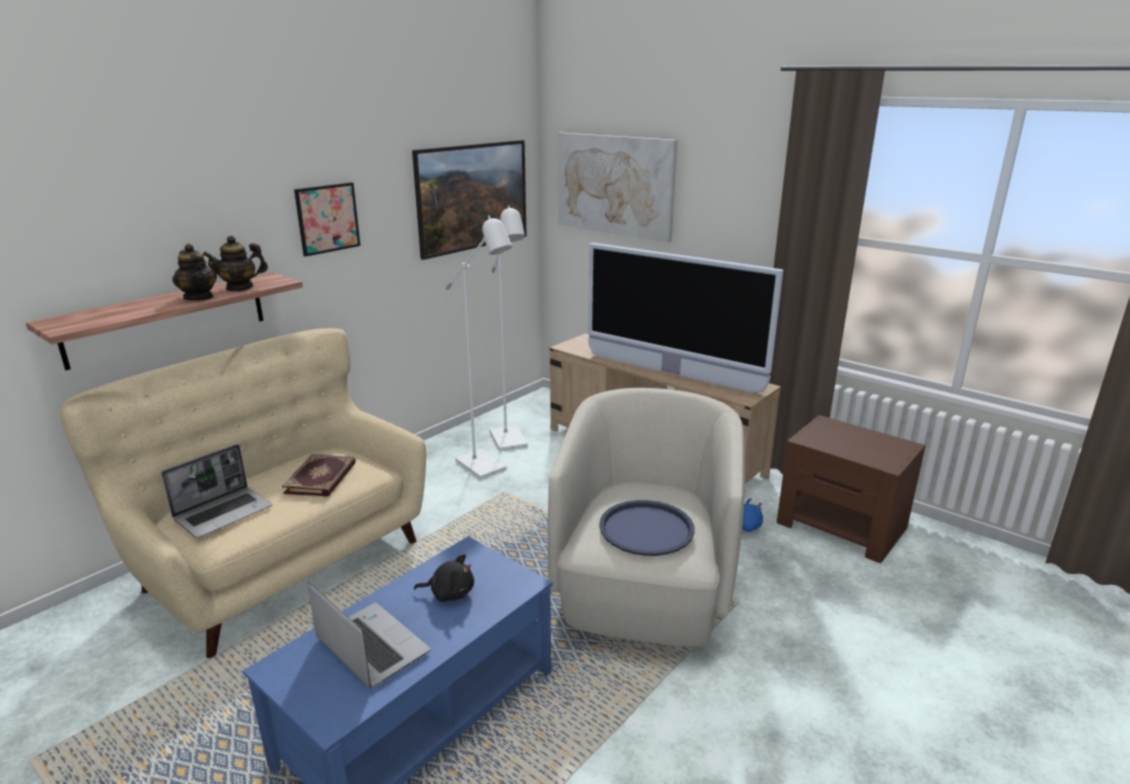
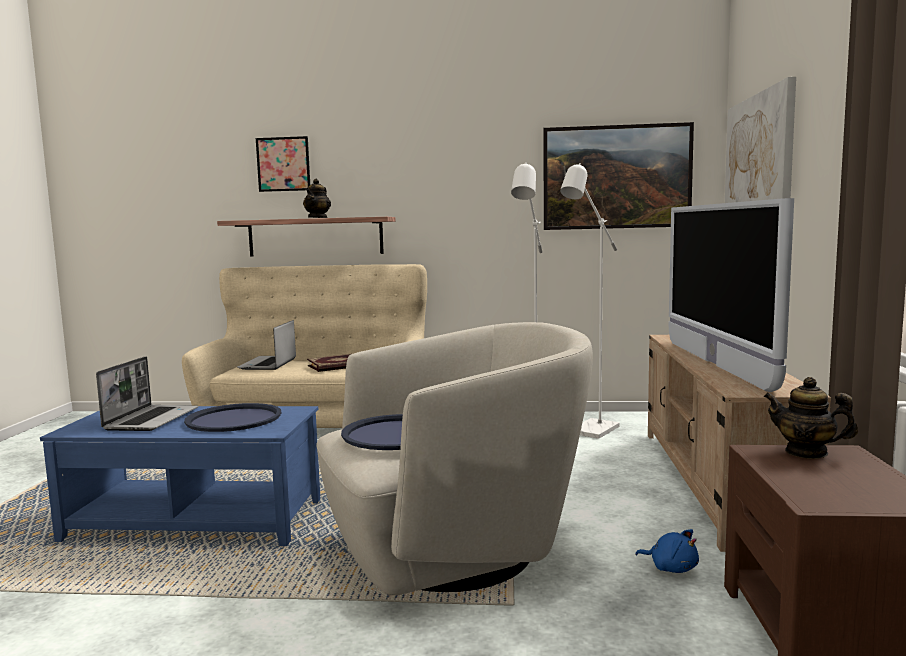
camera: 55 degrees right, 15 degrees down
(224, 513) = (268, 364): laptop -> laptop turned 90 degrees clockwise
(240, 287) = (350, 217): teapot -> teapot (806, 452)
(327, 218) = (450, 181): picture -> picture (283, 164)
(449, 593) = (233, 419): black plush toy -> blue tray

